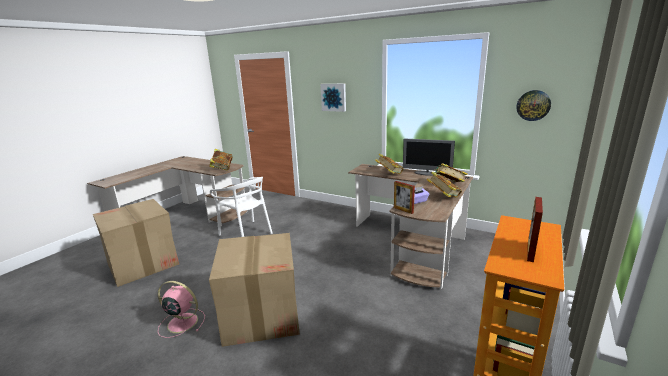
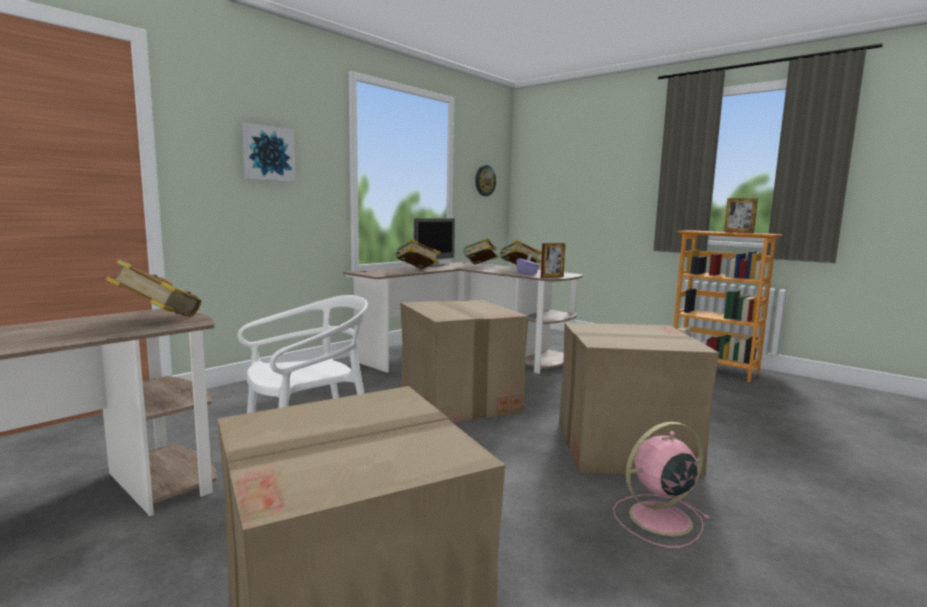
camera: 80 degrees left, 10 degrees down
(181, 322) = (658, 519): pink fan -> pink fan turned 45 degrees clockwise
(318, 253) = (459, 401): none -> cardboard box

